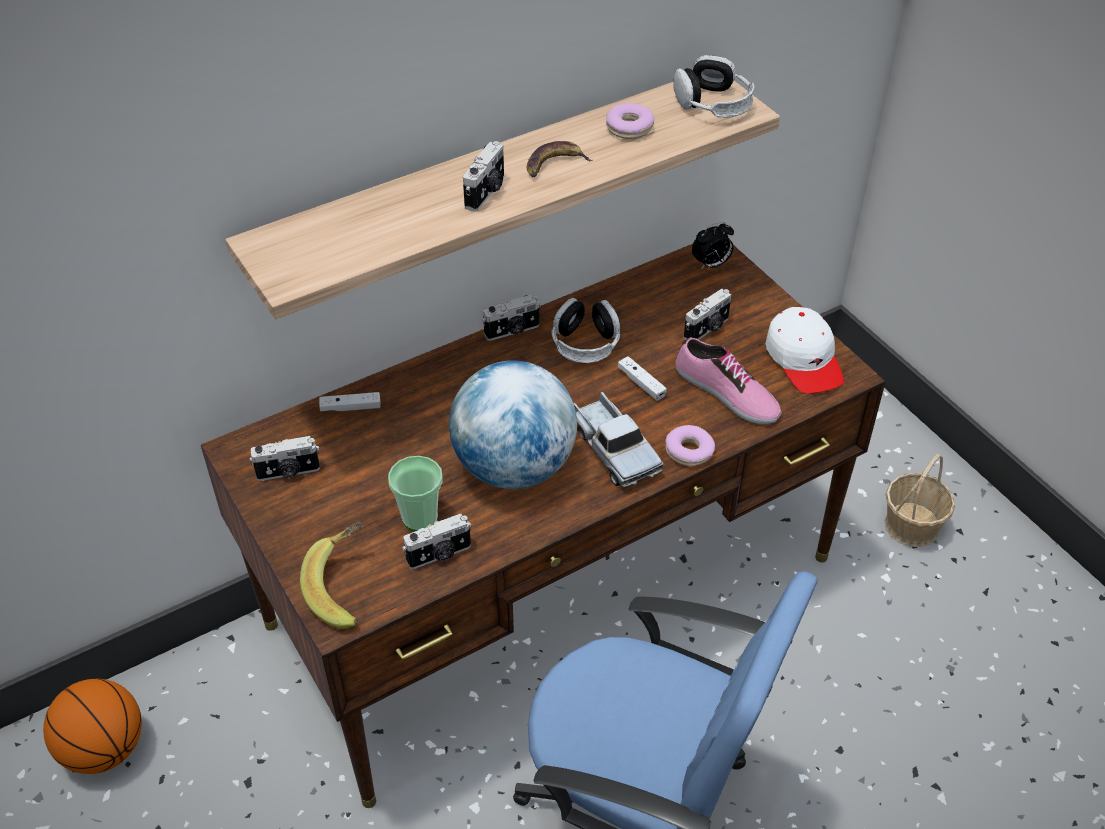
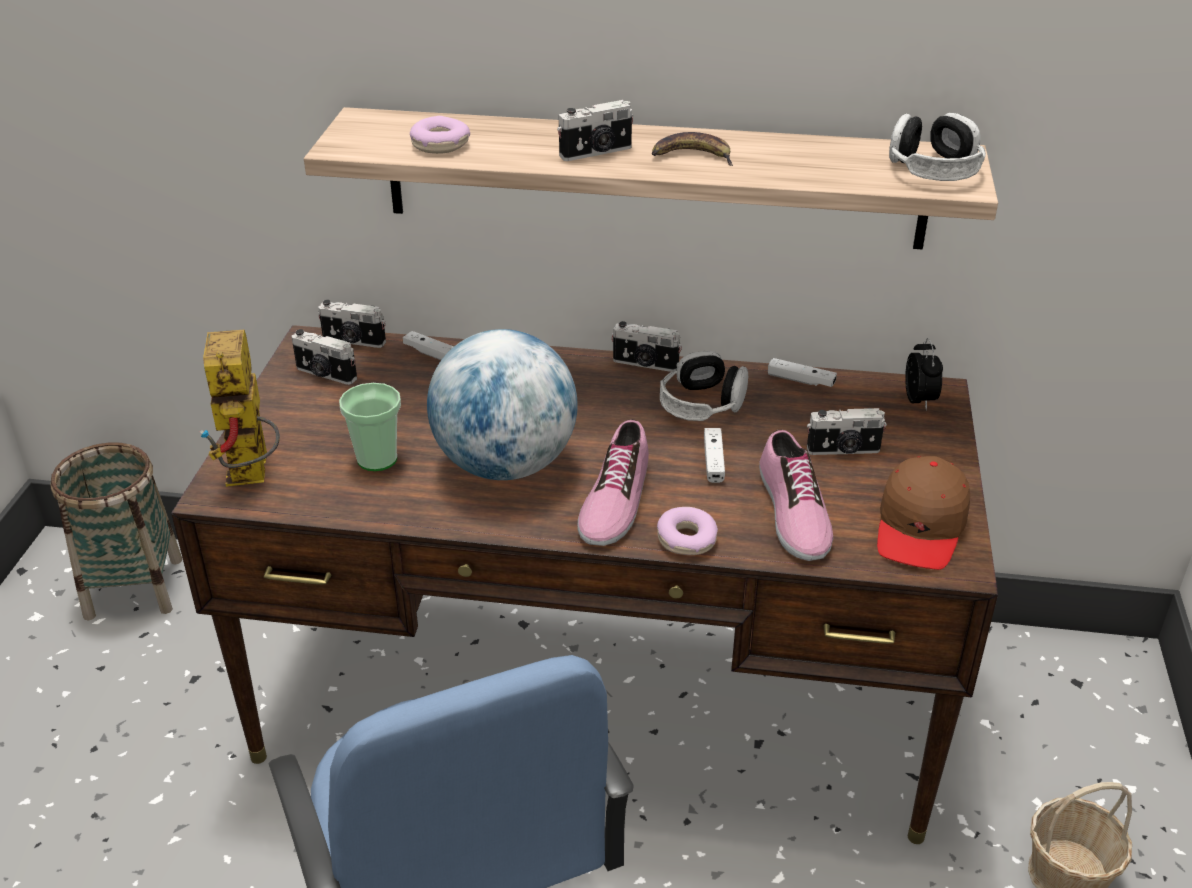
camera: 40 degrees right, 10 degrees down
(104, 749) = (134, 587): basketball -> basket
(346, 588) = (253, 476): banana -> toy robot
(439, 555) = (354, 494): camera -> camera (353, 341)
(614, 450) = (614, 499): toy truck -> shoe
(625, 288) = (801, 380): none -> white game controller
(629, 128) = (811, 157): donut -> donut (440, 144)
(711, 265) = (919, 401): alarm clock -> alarm clock turned 105 degrees counterclockwise
(804, 359) = (920, 527): white cap -> brown cap

